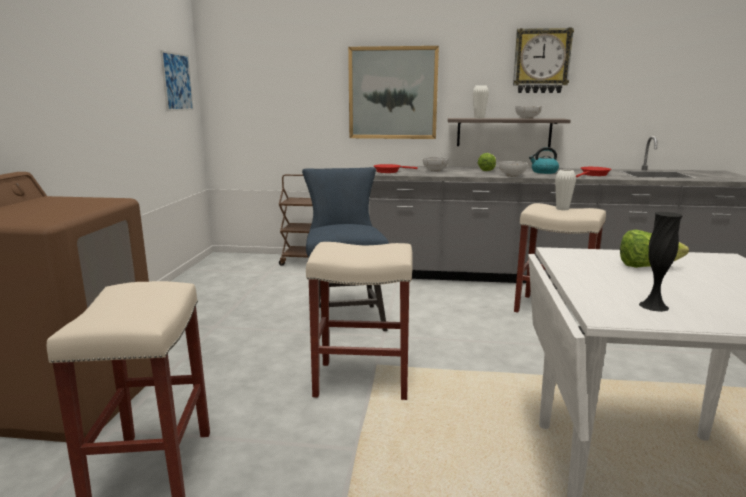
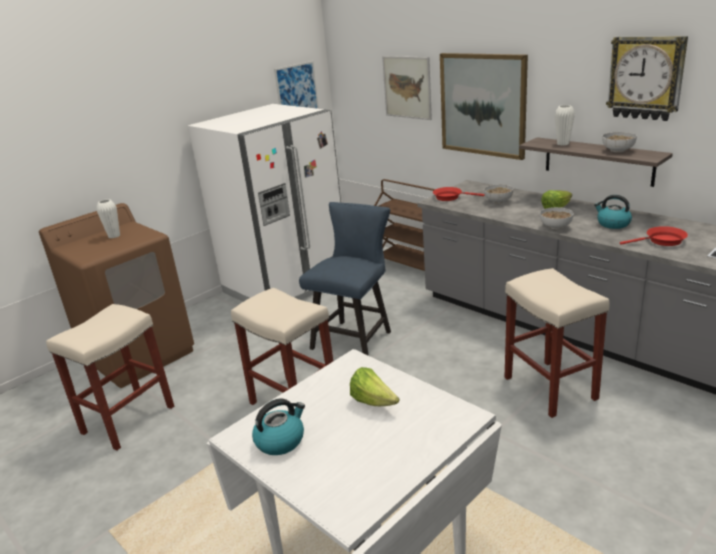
camera: 40 degrees right, 10 degrees up
(202, 296) = (286, 285): none -> white fridge
(305, 82) = (407, 87): none -> picture
(562, 209) = (554, 287): white vase -> white vase (114, 236)
(653, 306) = (280, 440): black vase -> kettle

